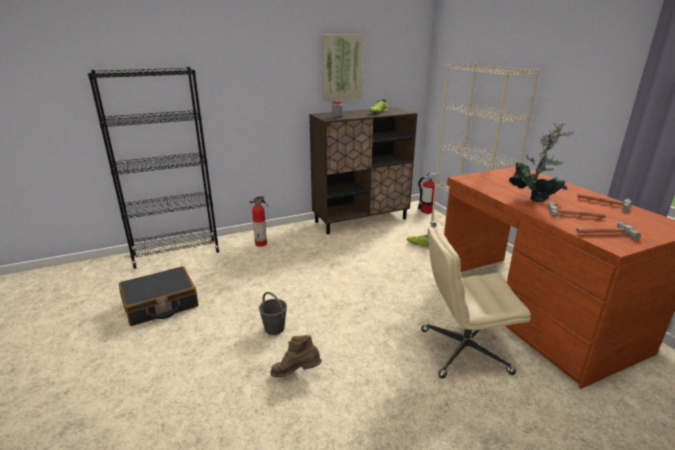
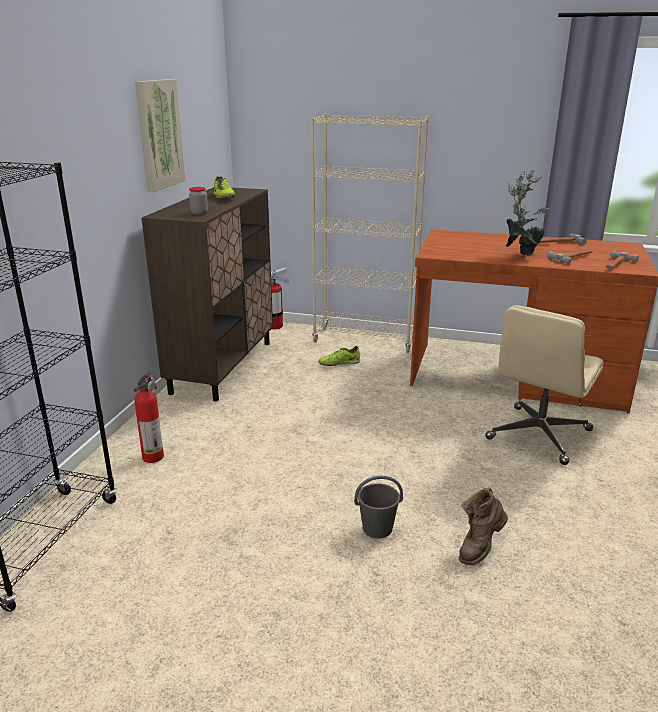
camera: 50 degrees left, 0 degrees up
(160, 304) = (182, 613): black suitcase -> none

